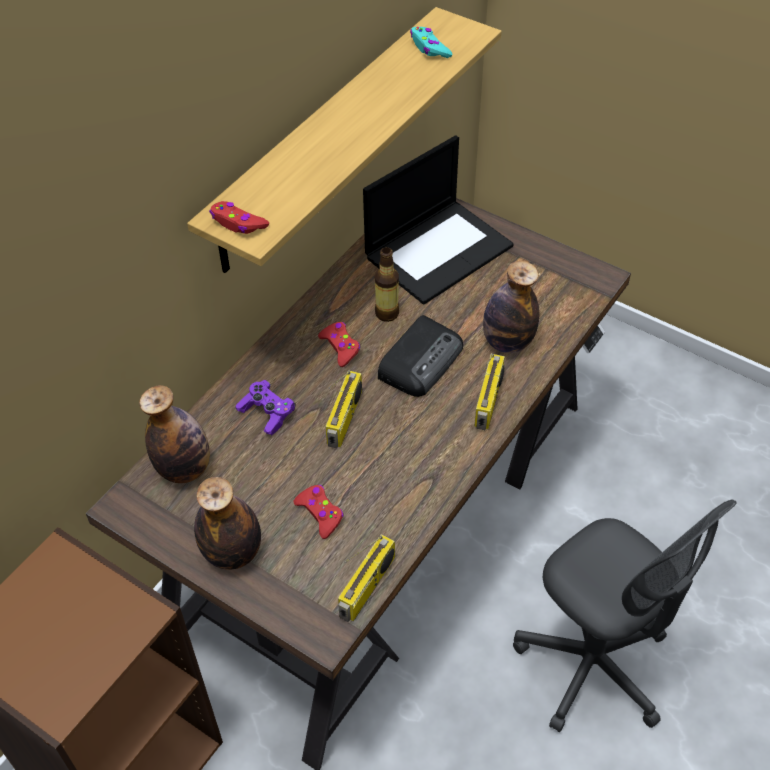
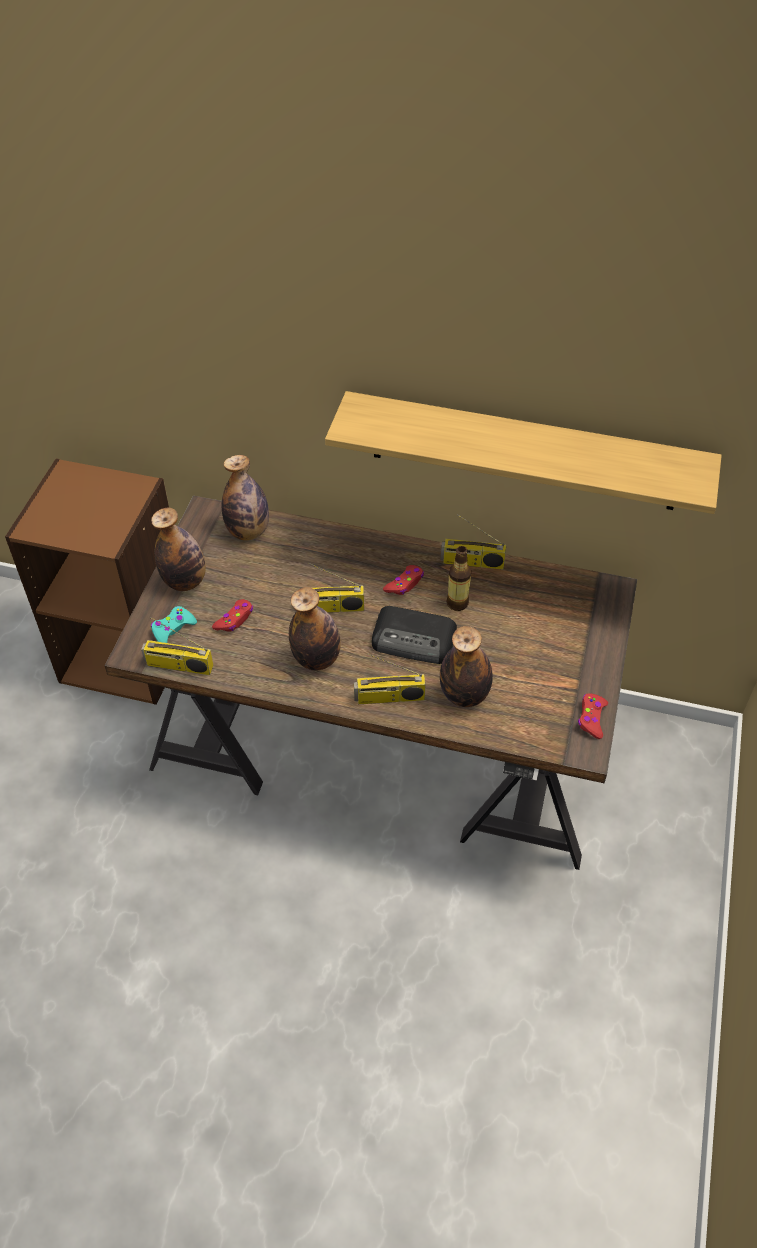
camera: 70 degrees right, 0 degrees up
(238, 223) = (356, 416): red game controller -> red game controller (591, 718)
(267, 413) = (317, 560): purple game controller -> none
(337, 286) = (472, 562): none -> radio
(412, 450) = (316, 659): none -> bottle
(429, 48) = (651, 465): turquoise game controller -> turquoise game controller (173, 629)
(438, 250) = (553, 618): laptop -> none
(592, 665) = (298, 944): grey office chair -> none

